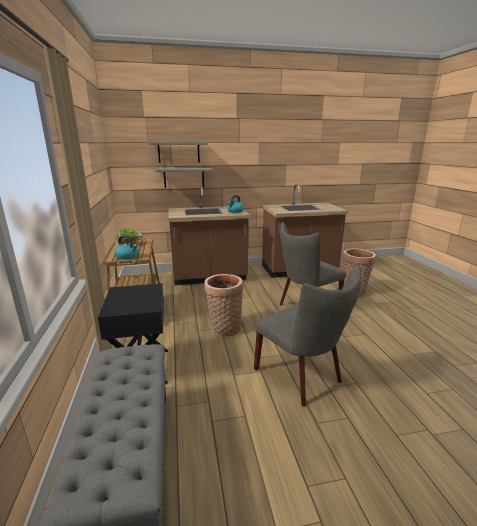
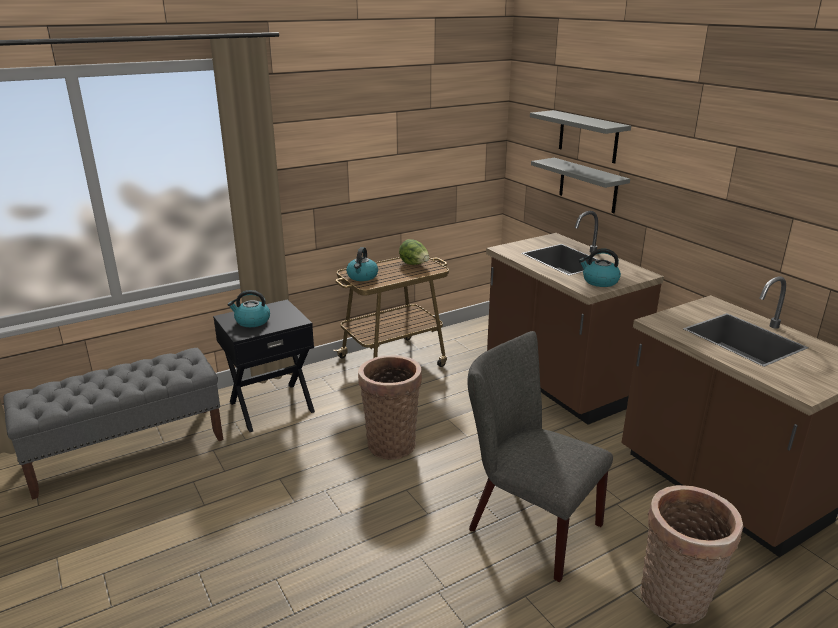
camera: 70 degrees right, 5 degrees up
(133, 302) = (252, 321): none -> kettle
(302, 377) = (291, 546): grey chair -> none

